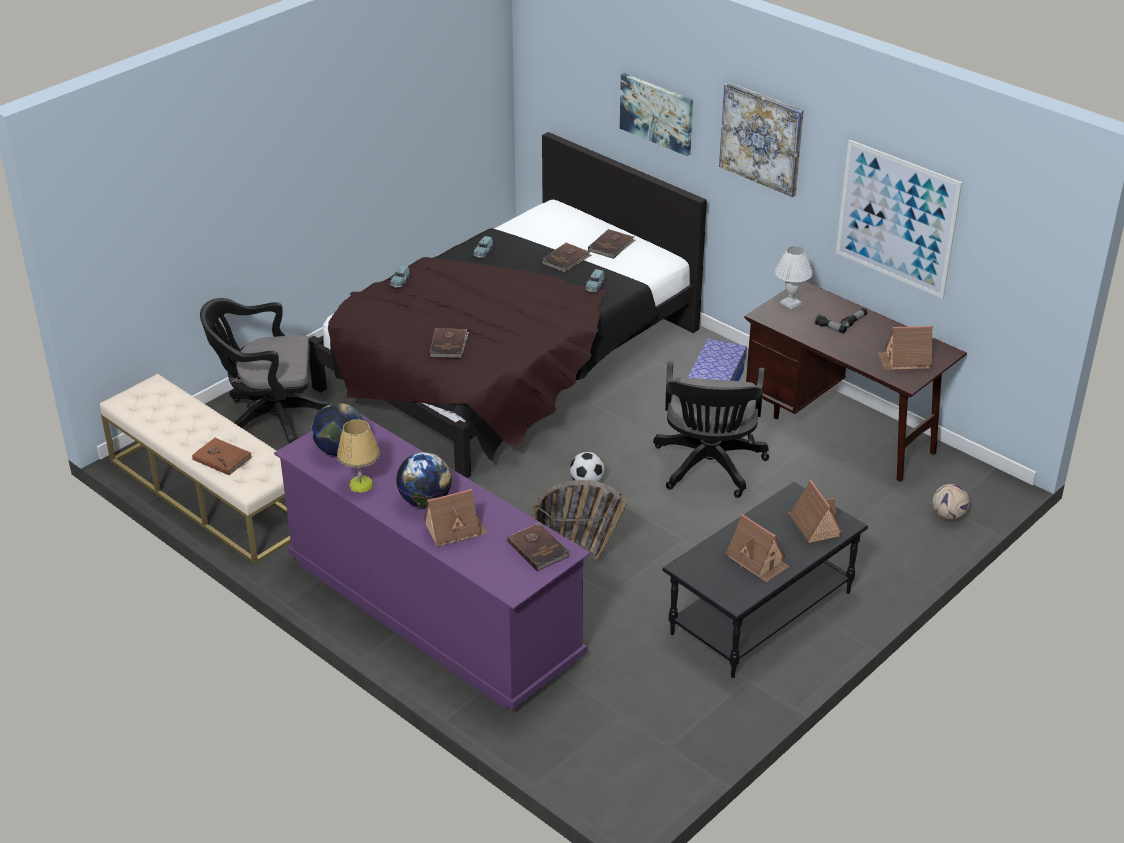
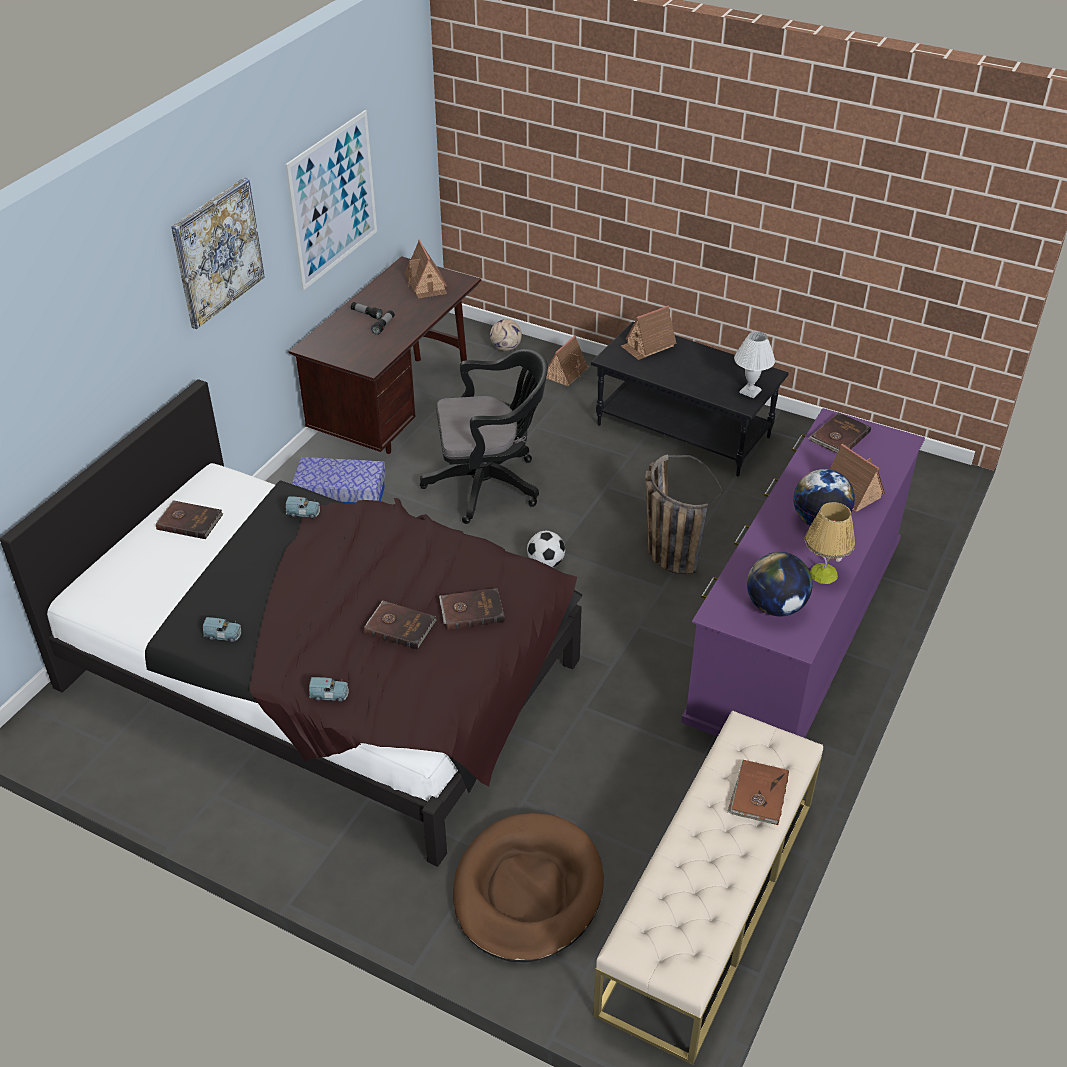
camera: 105 degrees left, 5 degrees up
(270, 420) = (527, 891): black office chair -> brown dog bed
(566, 260) = (232, 553): brown book -> brown book (400, 626)
(657, 113) = (111, 352): picture -> none
(757, 561) = (712, 369): toy house -> toy house (566, 373)
(790, 303) = (340, 352): white table lamp -> white table lamp (749, 391)

